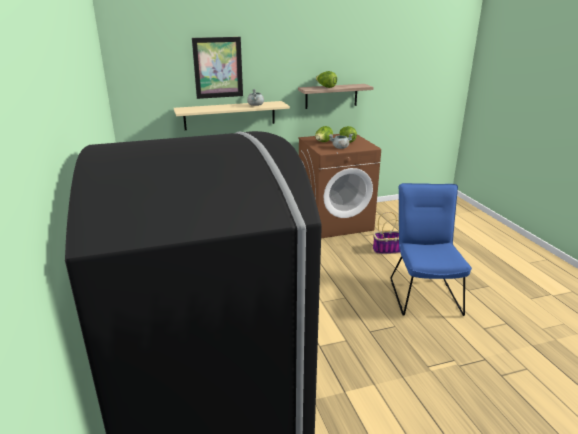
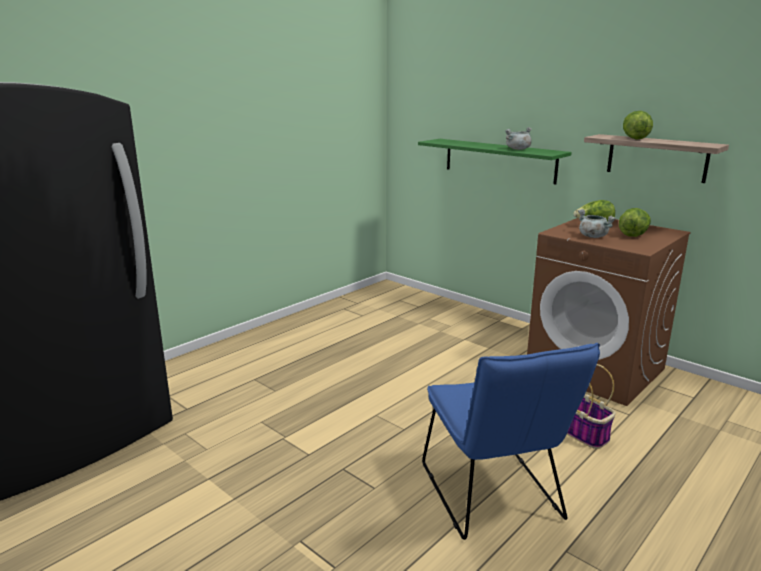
camera: 60 degrees right, 5 degrees down
(218, 67) = (493, 93): picture -> none
(230, 115) = (499, 160): beige shelf -> green shelf
(423, 293) = (494, 498): blue chair -> blue chair turned 105 degrees clockwise

